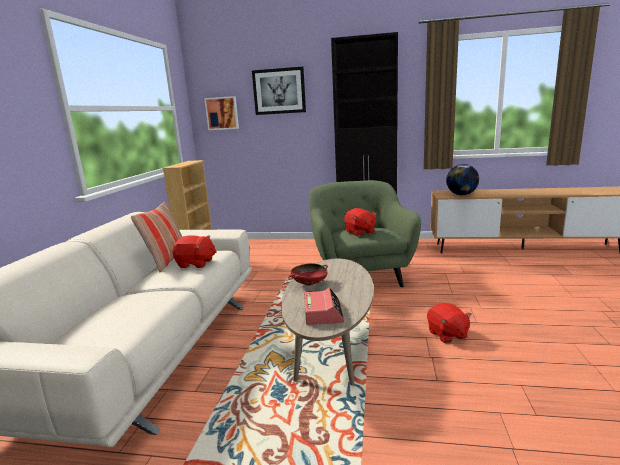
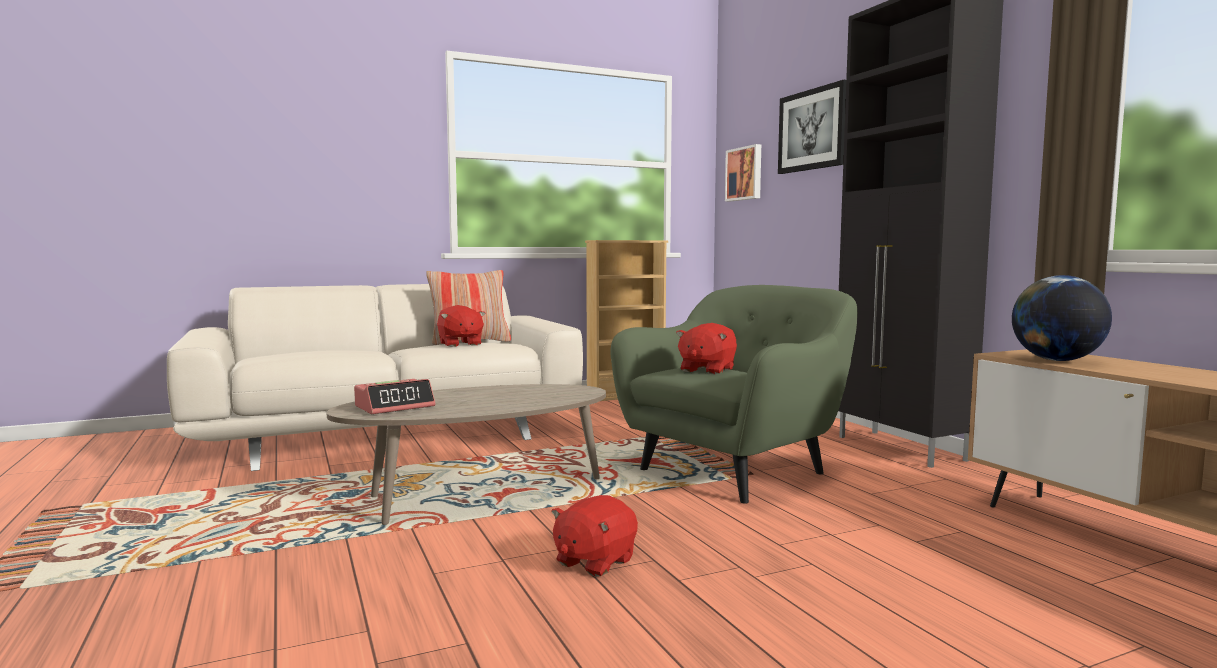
camera: 55 degrees right, 10 degrees down
(309, 284) = (485, 392): red bowl -> none

